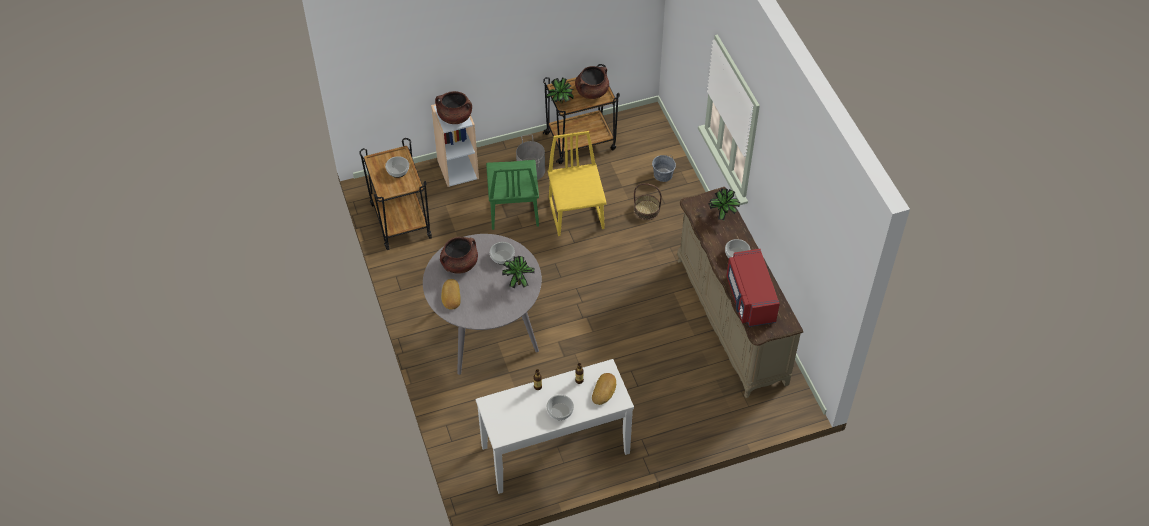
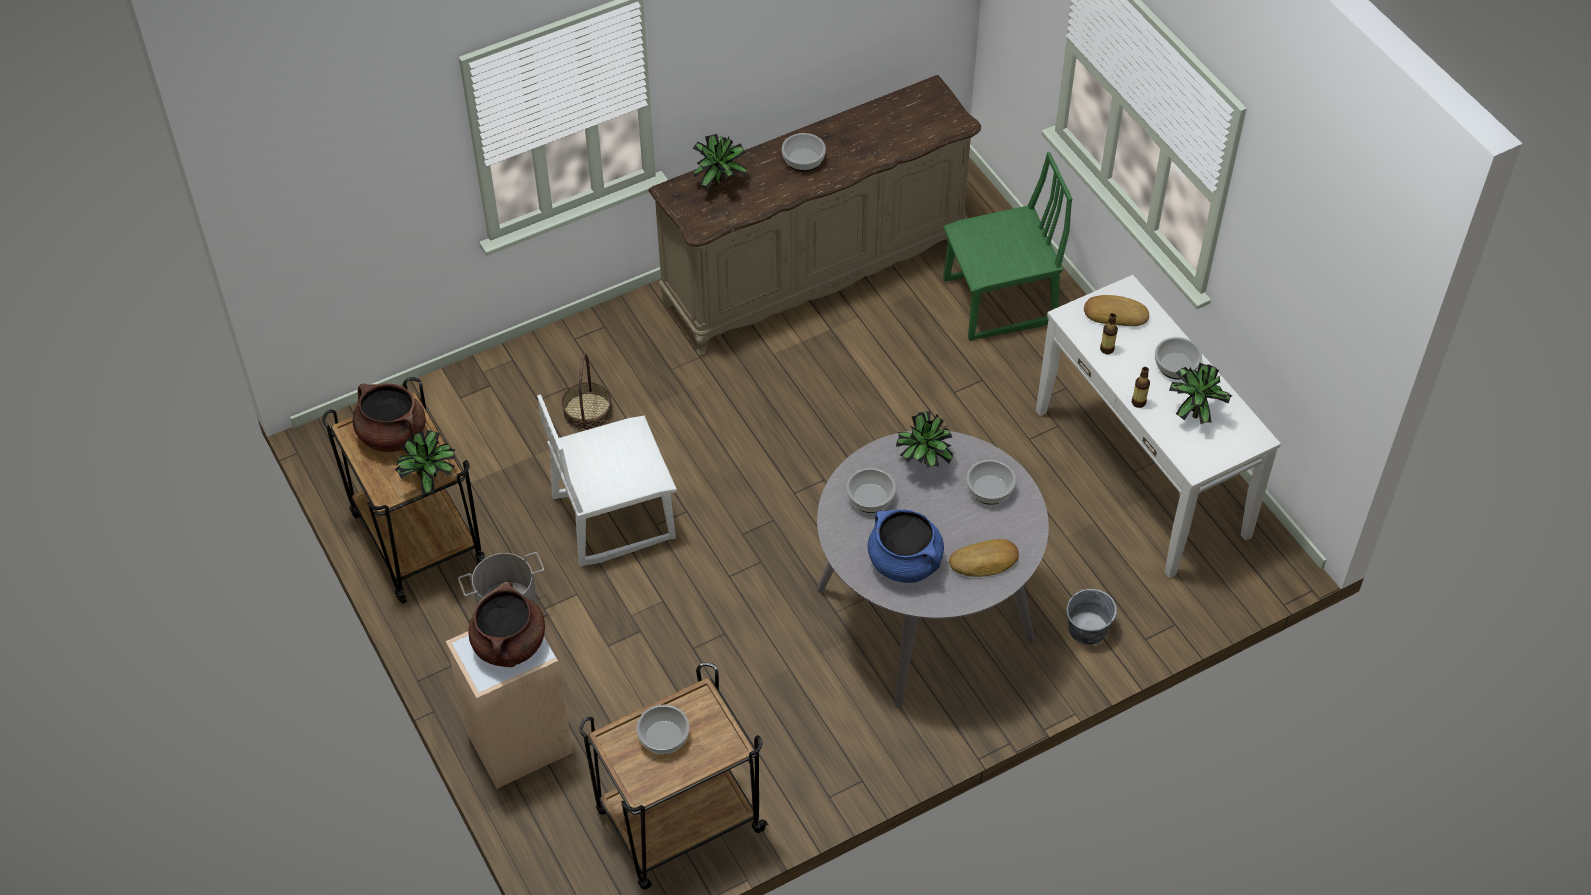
camera: 100 degrees left, 0 degrees up
(459, 264) = (905, 562): brown cooking pot -> blue cooking pot
(495, 307) = (989, 489): none -> bowl
(513, 209) = (619, 624): green chair -> green chair (1000, 302)
(524, 411) = (1194, 412): none -> potted plant
(577, 213) = (613, 517): yellow chair -> white chair
(663, 175) = (495, 397): grey bucket -> grey bucket (1087, 628)
(749, 299) = (893, 137): red microwave -> none

